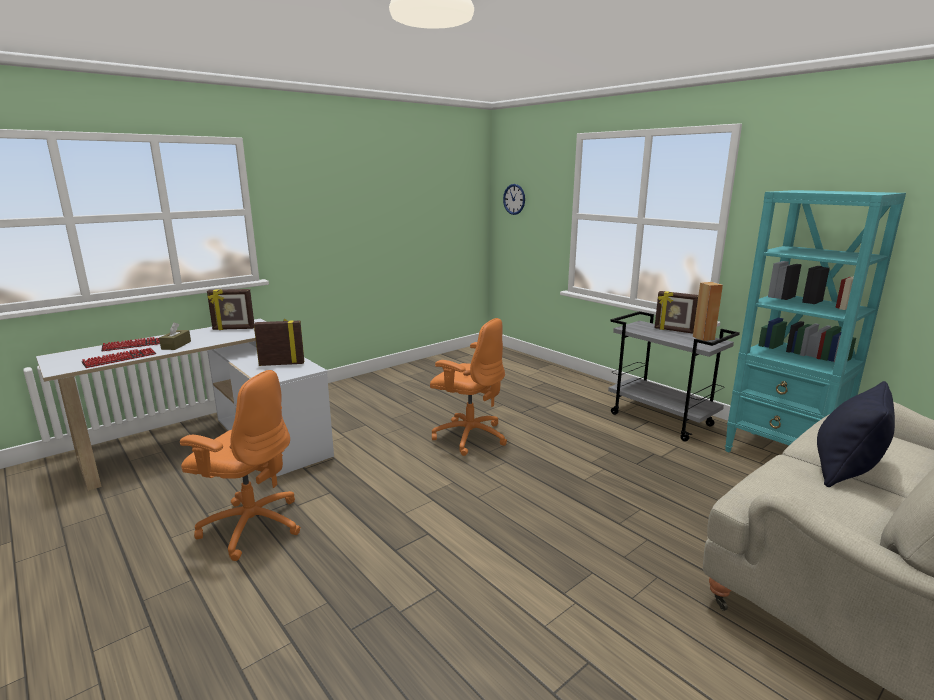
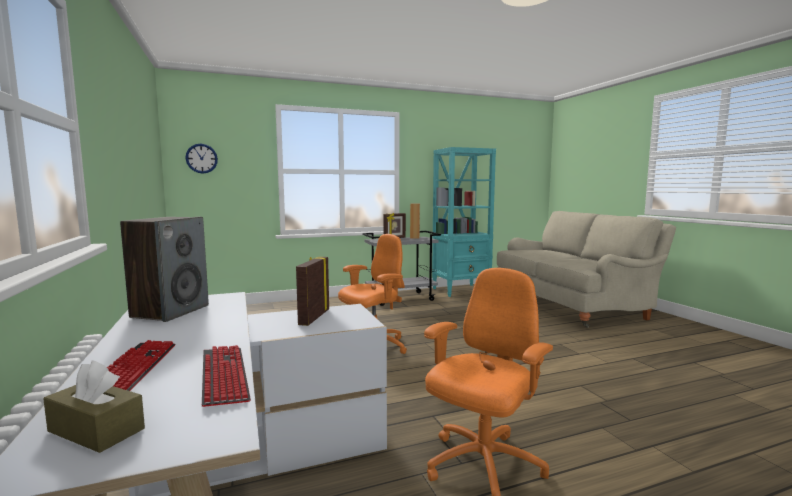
camera: 70 degrees left, 10 degrees down
(176, 345) = (203, 339): brown tissue box -> brown tissue box (96, 430)
(233, 329) = (170, 311): picture frame -> speaker
(845, 471) = (558, 258): black pillow -> none

